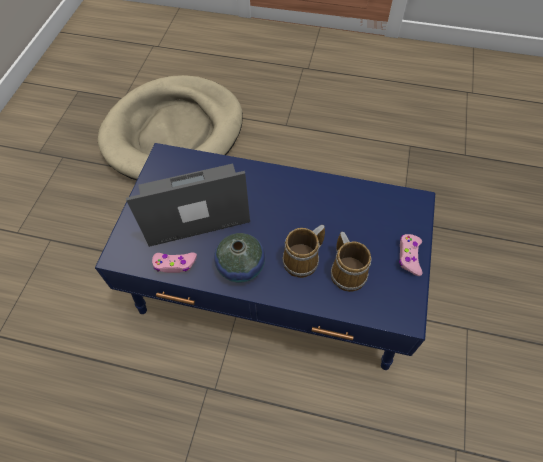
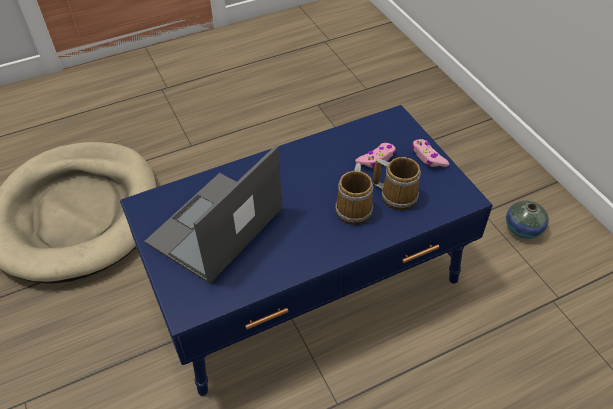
camera: 40 degrees left, 10 degrees down
(175, 264) = (250, 281): pink game controller -> pink game controller (377, 159)
(241, 266) = (309, 245): vase -> vase (523, 229)

